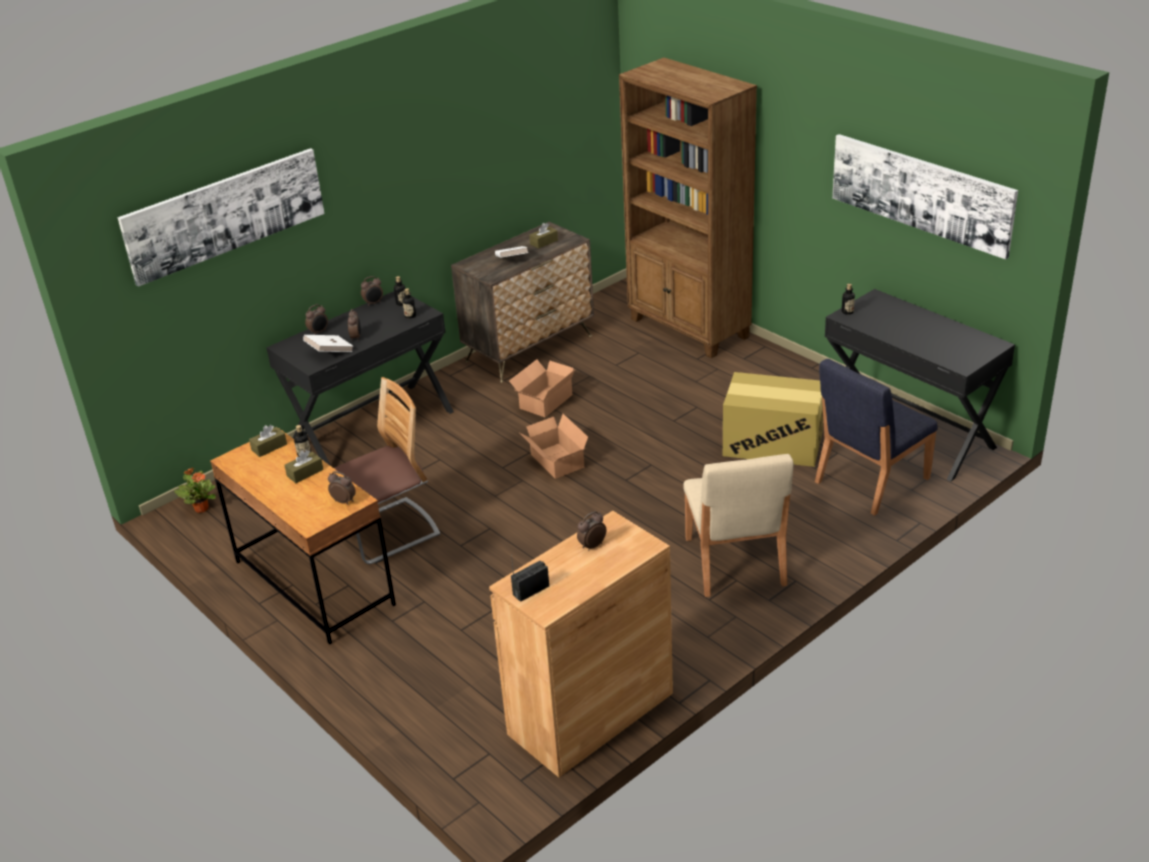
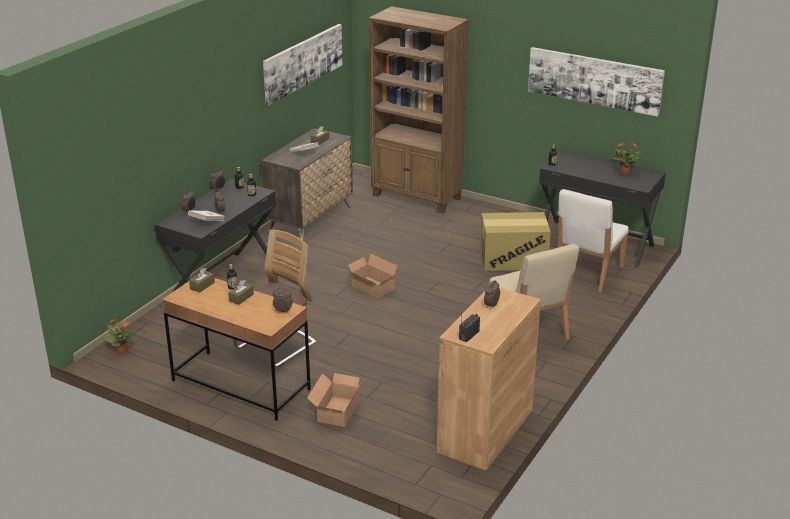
camera: 20 degrees left, 5 degrees down
(225, 214) = (134, 122): picture -> picture (303, 62)
(543, 401) = (341, 252): cardboard box -> cardboard box (336, 412)
(870, 480) = (587, 273): blue chair -> white chair
(949, 337) = (624, 172): none -> potted plant

